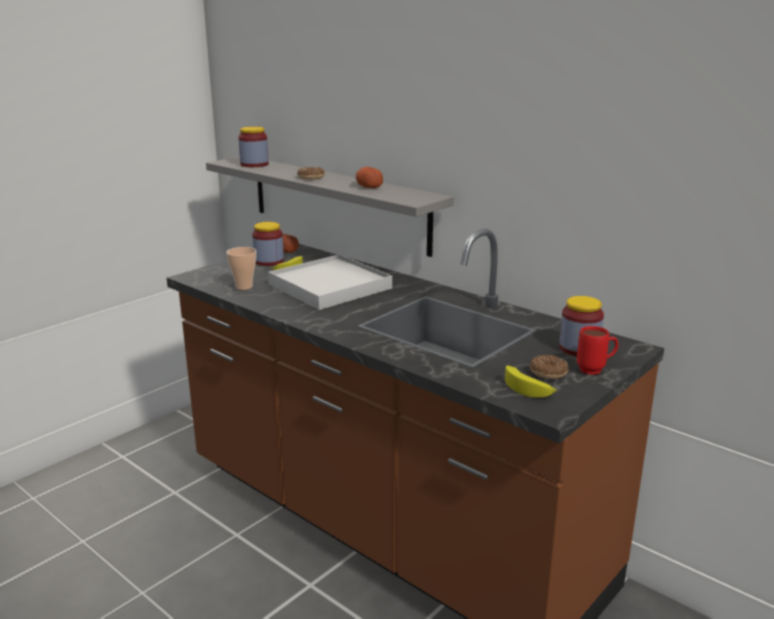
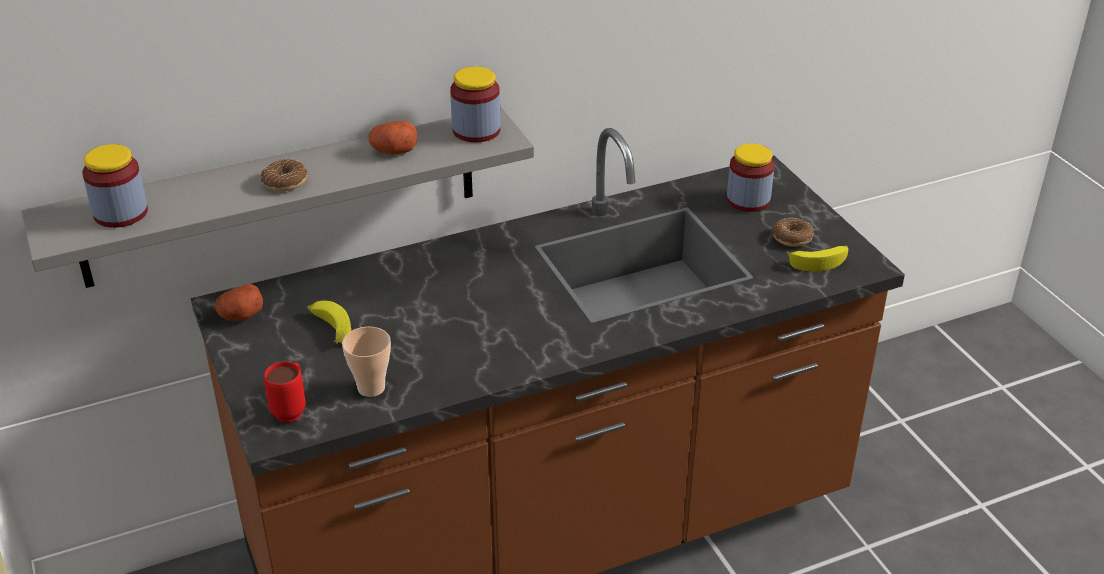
camera: 65 degrees left, 15 degrees up
(269, 261) = (275, 341): jar -> jar (476, 130)
(330, 286) = (437, 310): white tray -> none
(596, 370) = (801, 210): red mug -> red mug (292, 409)

